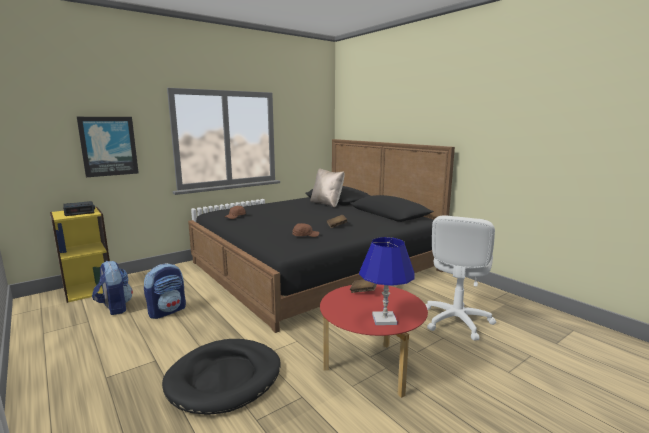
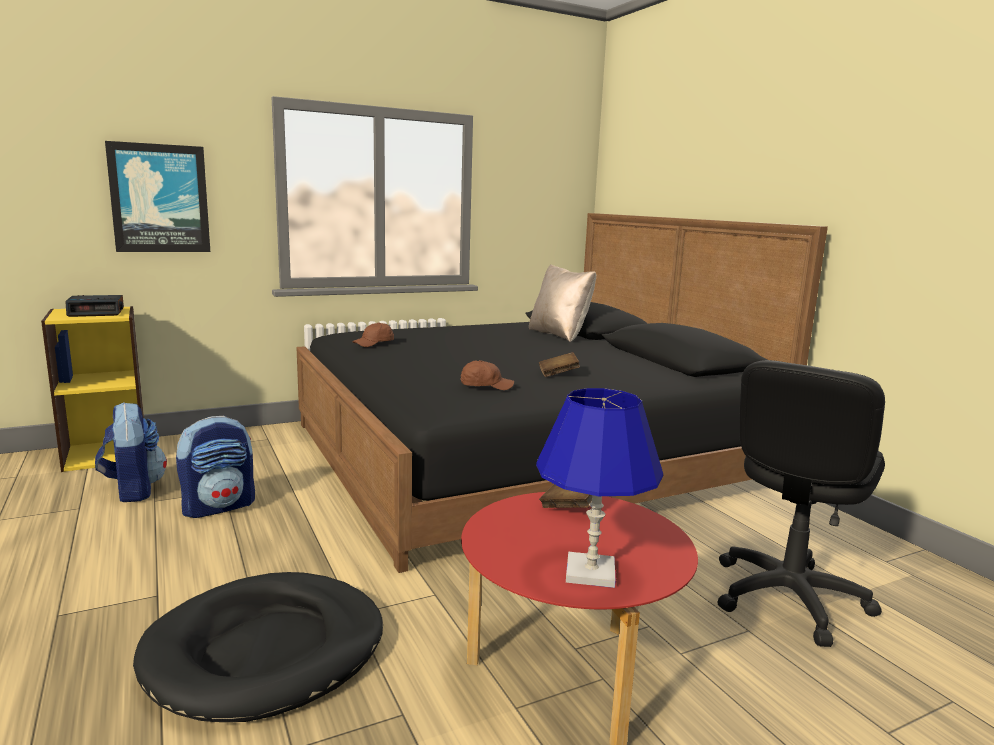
camera: 10 degrees right, 0 degrees up
(456, 321) = (788, 597): white office chair -> black office chair

